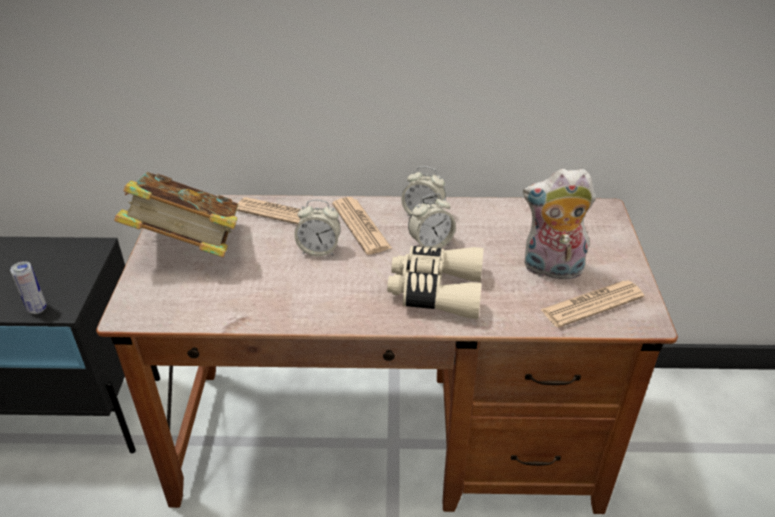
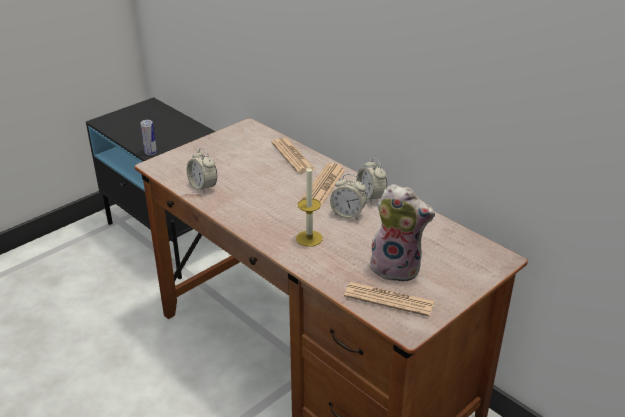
camera: 45 degrees right, 5 degrees down
(188, 248) = (223, 150): book -> none
(319, 250) = (283, 184): alarm clock -> alarm clock (203, 187)
(436, 291) = (309, 238): beige binoculars -> candle
(551, 270) = (397, 268): plush toy -> plush toy turned 150 degrees clockwise

